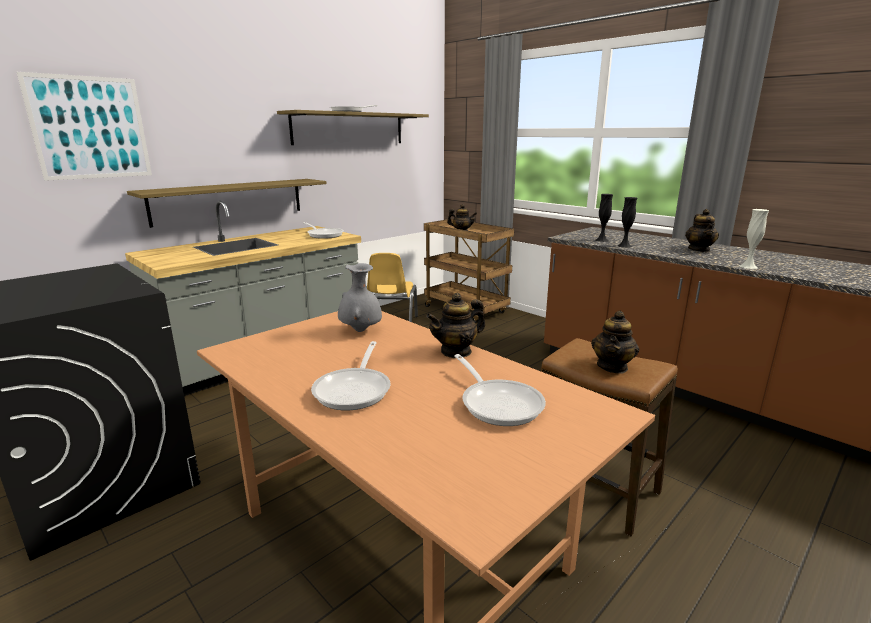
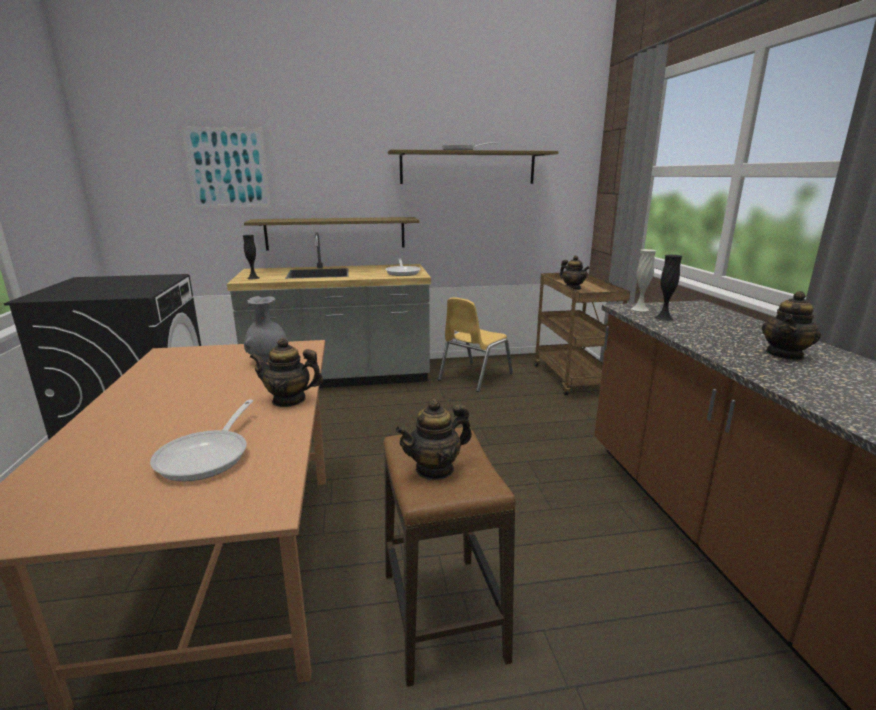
camera: 35 degrees right, 0 degrees up
(355, 390) = (156, 406): frying pan -> none
(624, 246) = (675, 330): black vase -> black vase (253, 278)
(748, 266) = (803, 393): white vase -> white vase (640, 309)

